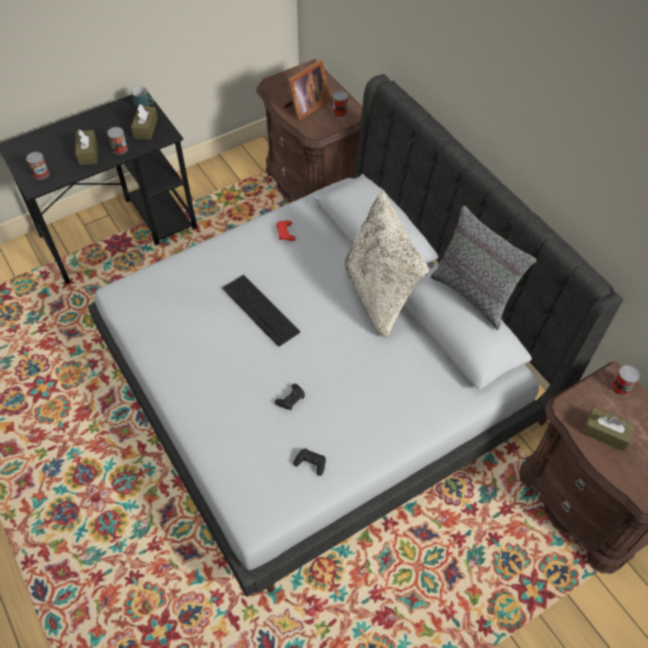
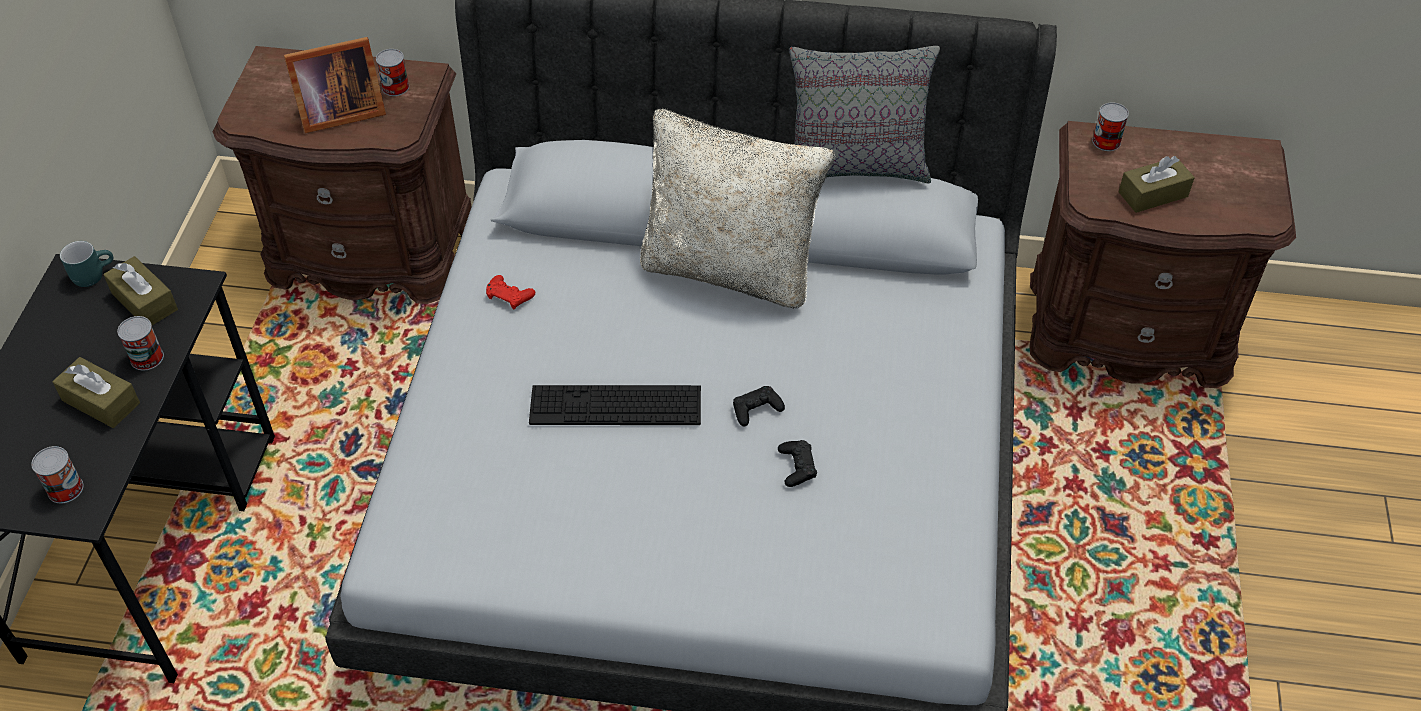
camera: 50 degrees left, 5 degrees down
(305, 107) = (338, 113): picture frame -> picture frame turned 75 degrees clockwise
(310, 463) = (916, 508): black game controller -> black game controller (756, 409)

